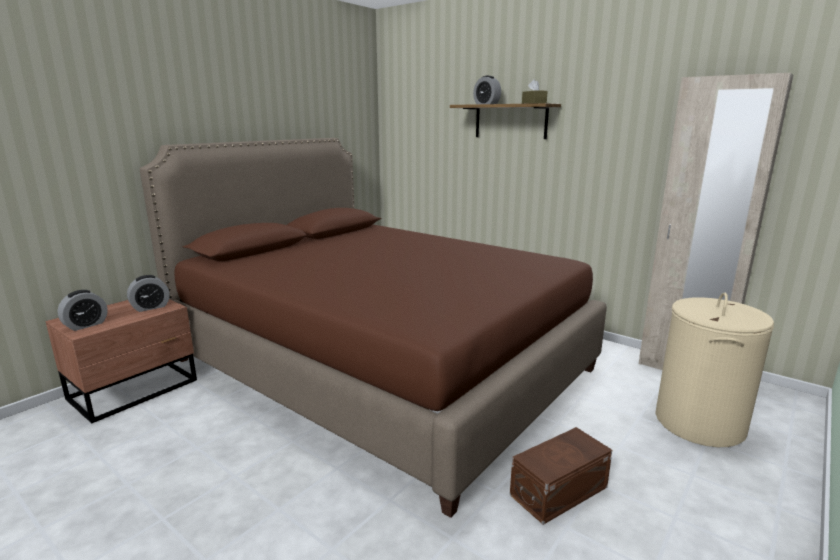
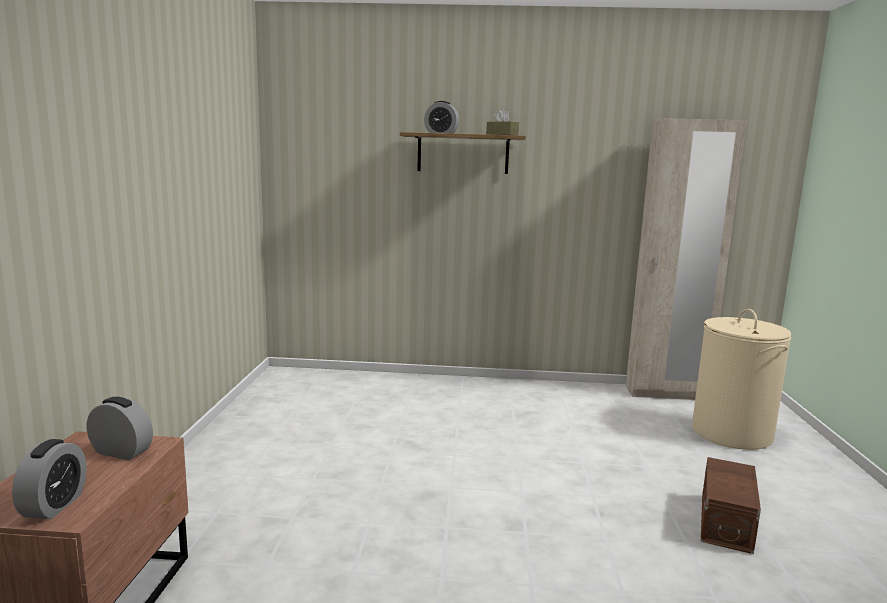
camera: 35 degrees left, 5 degrees down
(150, 307) = (121, 452): alarm clock -> alarm clock turned 90 degrees counterclockwise
(381, 365) = (413, 462): brown bed -> none

